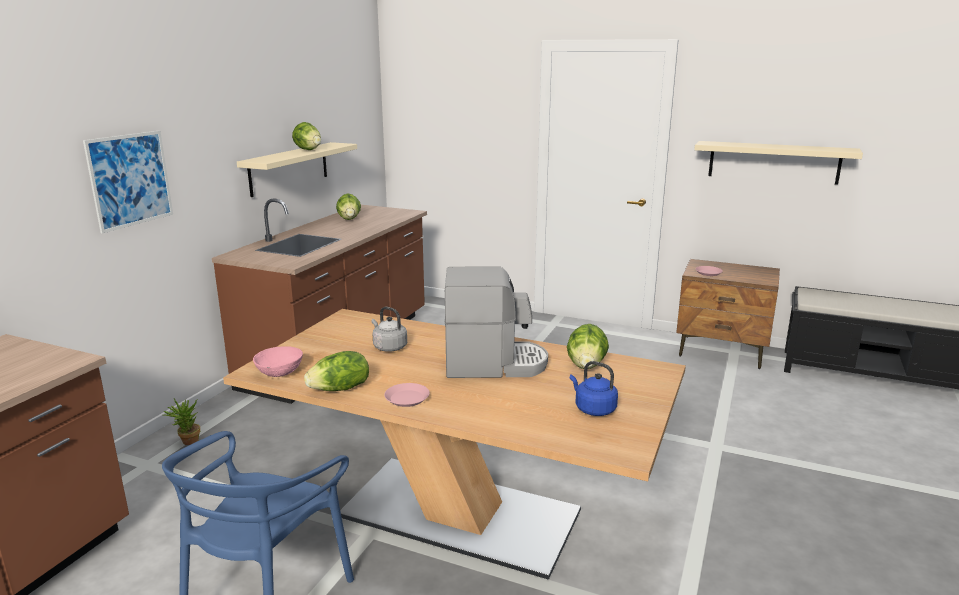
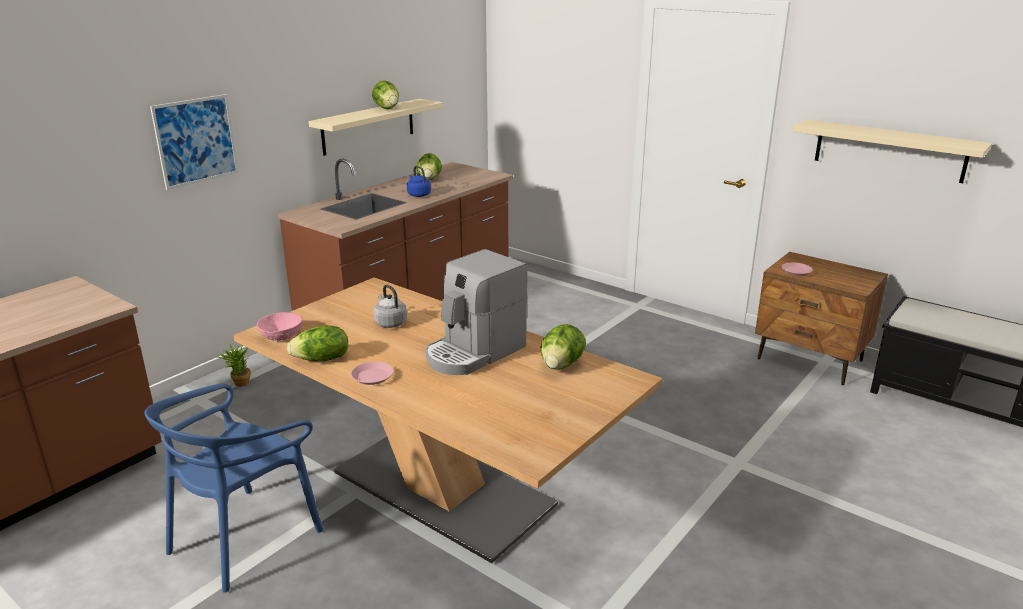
camera: 15 degrees right, 5 degrees up
(494, 364) = (474, 352): coffee machine -> coffee machine turned 120 degrees clockwise
(593, 409) = (533, 411): blue kettle -> blue kettle (418, 194)

